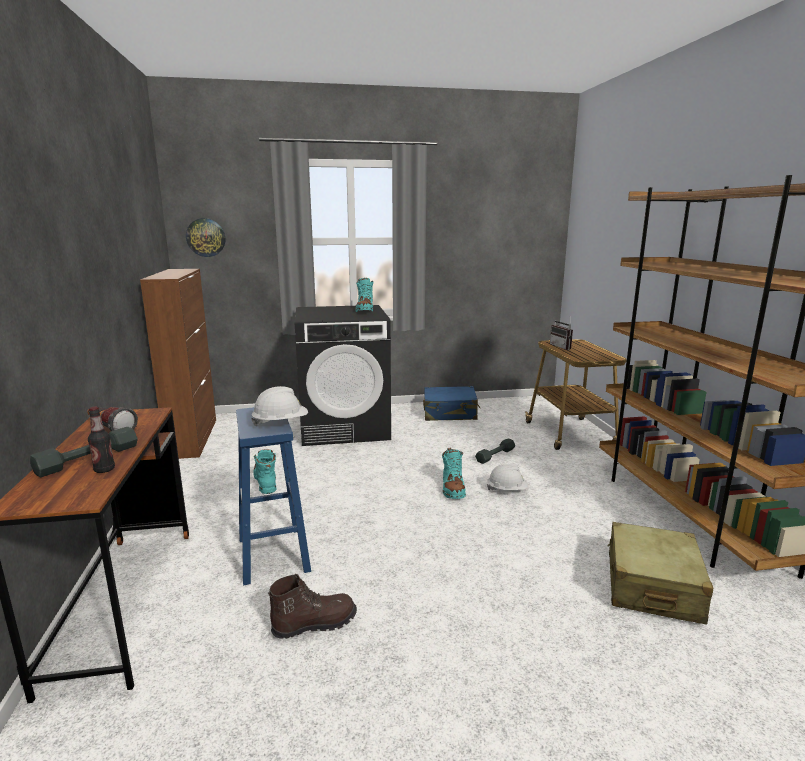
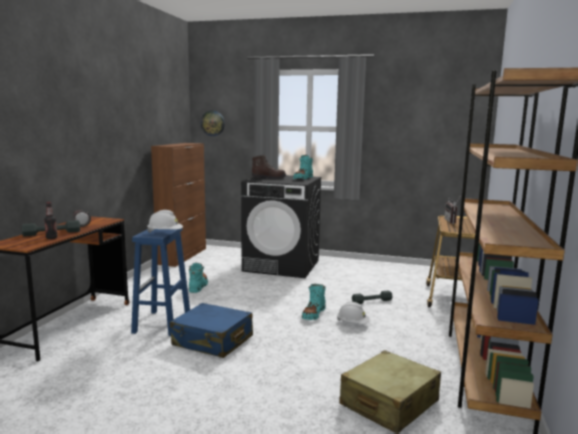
camera: 25 degrees right, 5 degrees down
(314, 623) = (147, 360): brown boot -> brown boot (269, 178)
(450, 413) = (370, 269): blue suitcase -> blue suitcase (212, 341)

